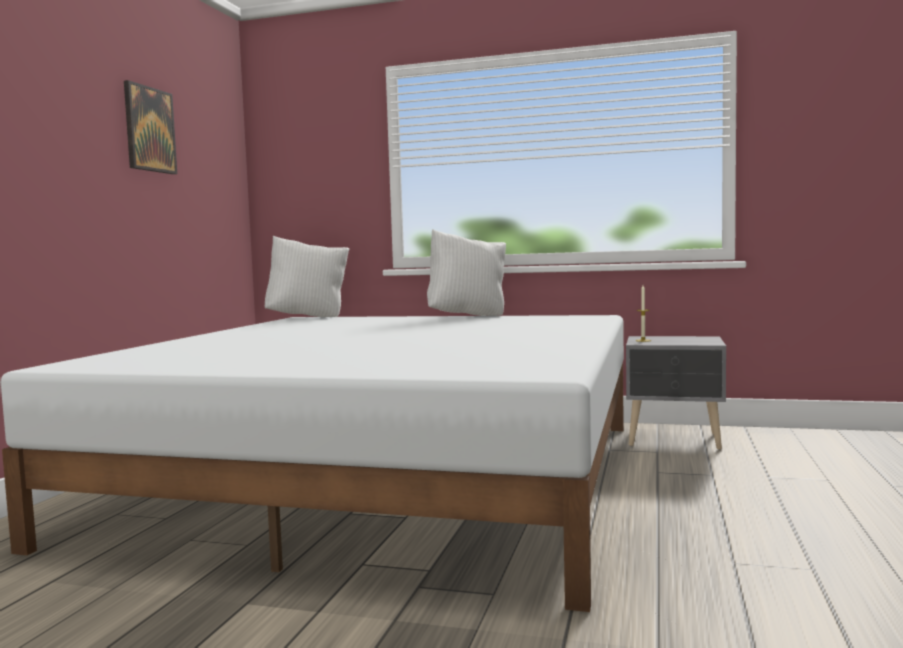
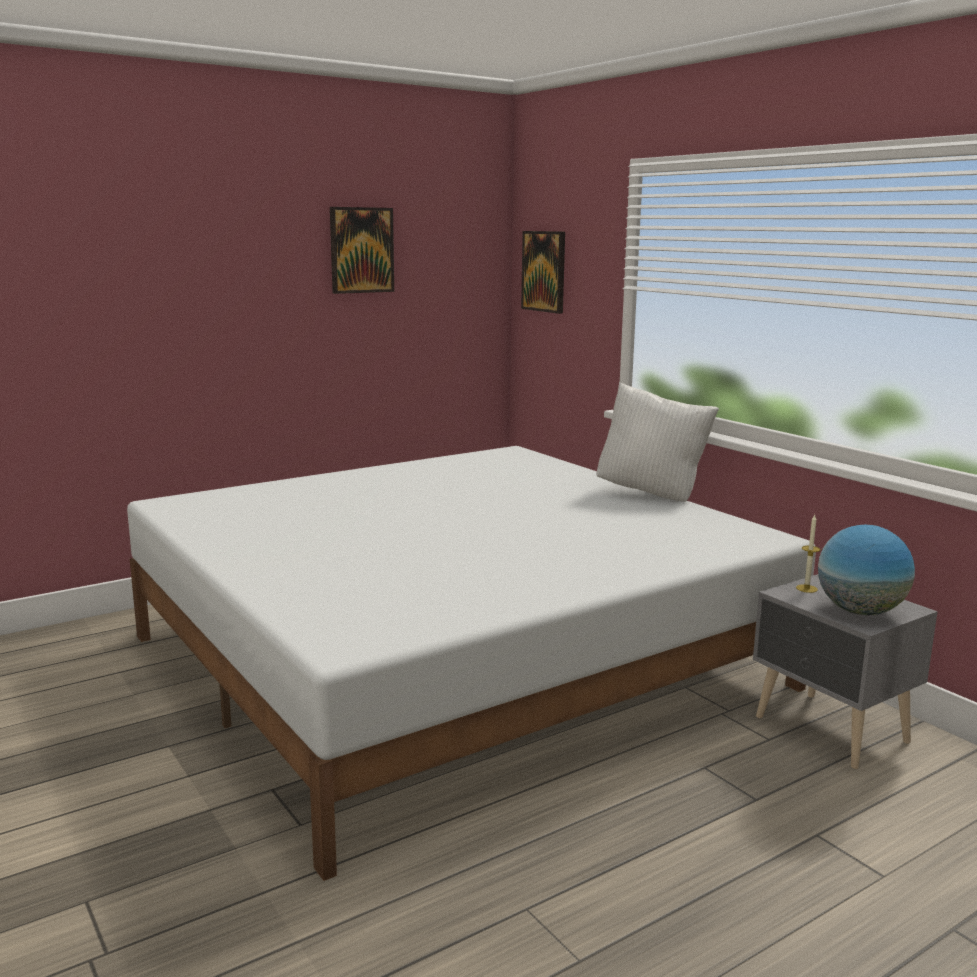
camera: 40 degrees right, 10 degrees up
(291, 166) = (544, 271): none -> picture
(309, 317) = (524, 451): white pillow -> none
(693, 341) = (860, 611): none -> globe

